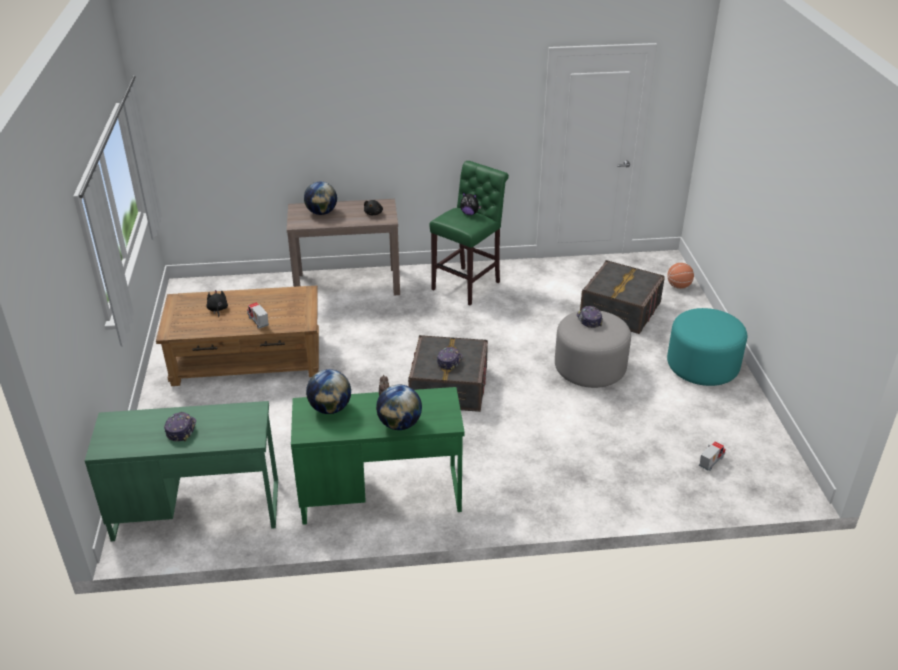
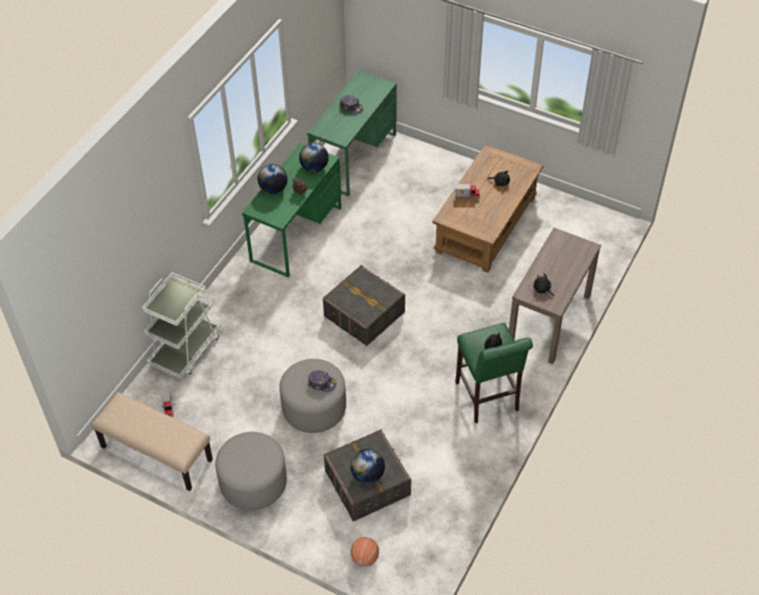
camera: 125 degrees right, 15 degrees up
(321, 212) = (568, 258): globe -> globe (368, 475)
(449, 361) = (360, 294): cap -> none
(634, 492) = (186, 349): none -> white cart
(702, 366) = (253, 483): turquoise ottoman -> grey ottoman
(763, 440) = (156, 454): none -> beige bench

